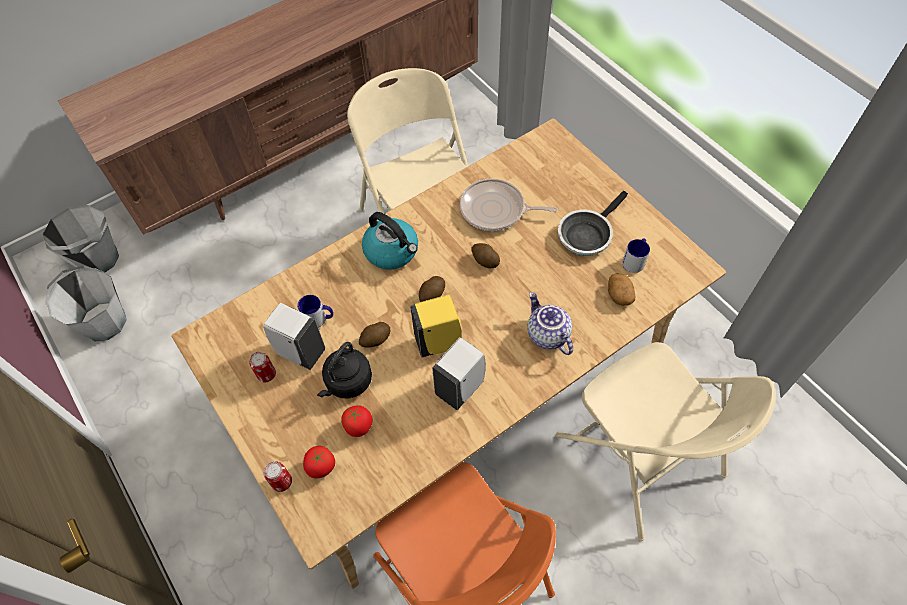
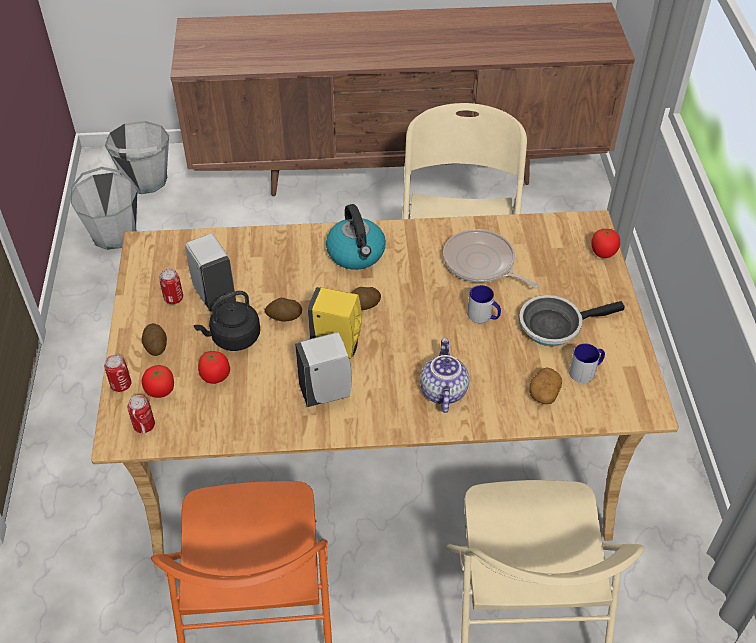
camera: 30 degrees right, 10 degrees down
(319, 319) = (250, 277): mug -> mug (483, 316)
(332, 507) = (144, 425): none -> can
(485, 260) = (435, 301): potato -> potato (155, 346)
(576, 155) = (603, 253): none -> tomato

